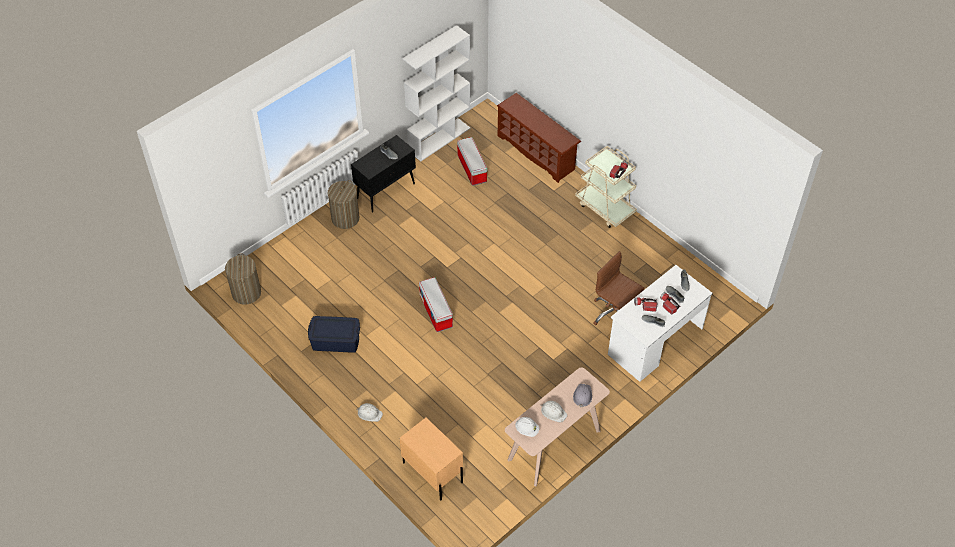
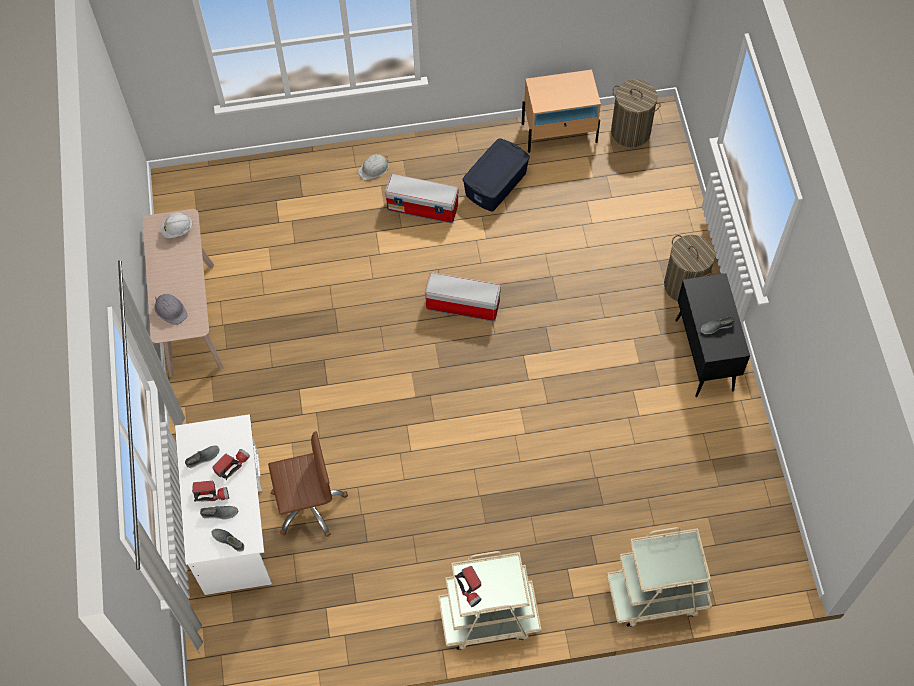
camera: 125 degrees right, 10 degrees up
(432, 472) = (257, 188): beige nightstand -> beige nightstand (559, 133)
(439, 139) = (766, 477): white bookcase -> none
(471, 168) = (680, 485): storage box -> storage box (423, 207)
(537, 152) = (656, 594): brown shoe rack -> beige cart
(553, 412) = (176, 268): white hard hat -> none

